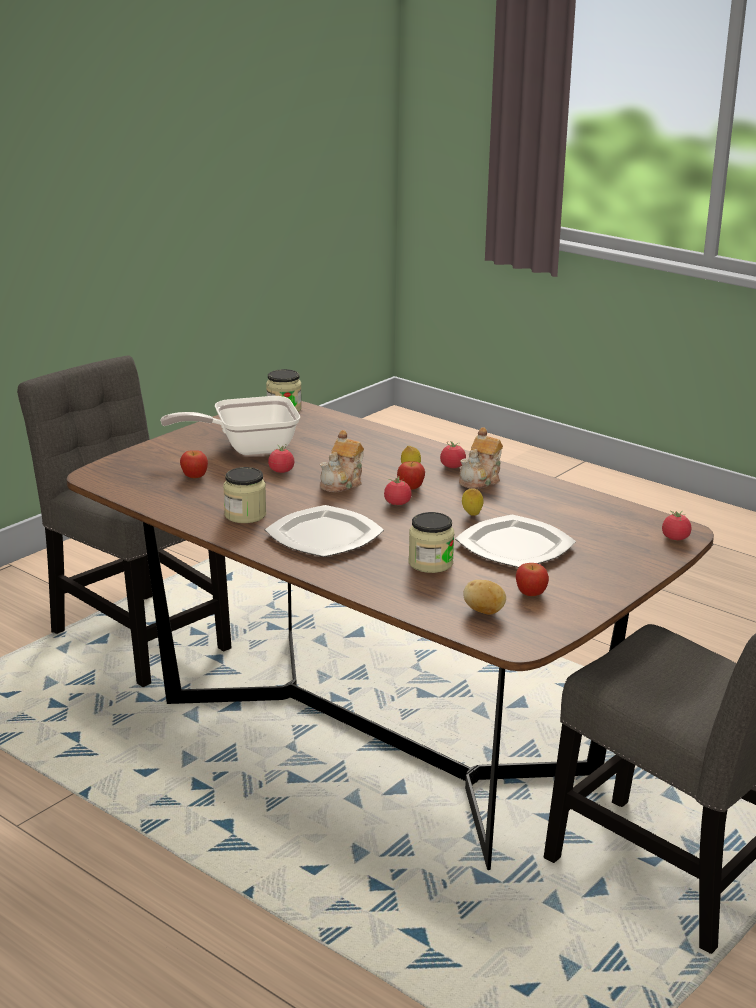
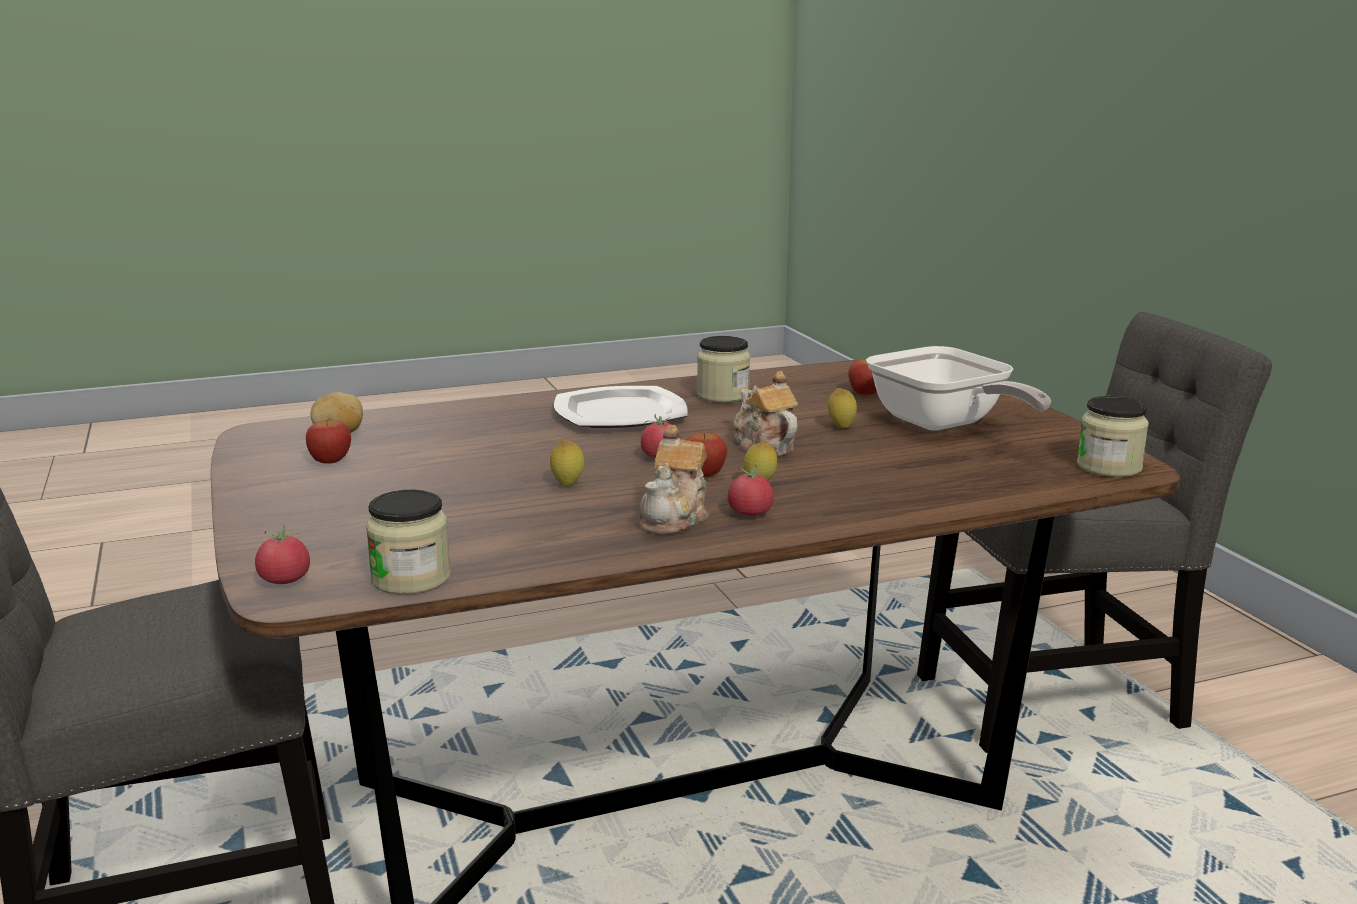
camera: 120 degrees right, 5 degrees down
(247, 448) = (944, 425): frying pan -> frying pan turned 135 degrees clockwise
(281, 471) = (841, 427): tomato -> lemon
(430, 563) = (478, 438): jar -> jar (411, 579)
(481, 480) = (676, 518): teapot -> teapot turned 135 degrees counterclockwise
(516, 546) = (445, 483): plate -> none

